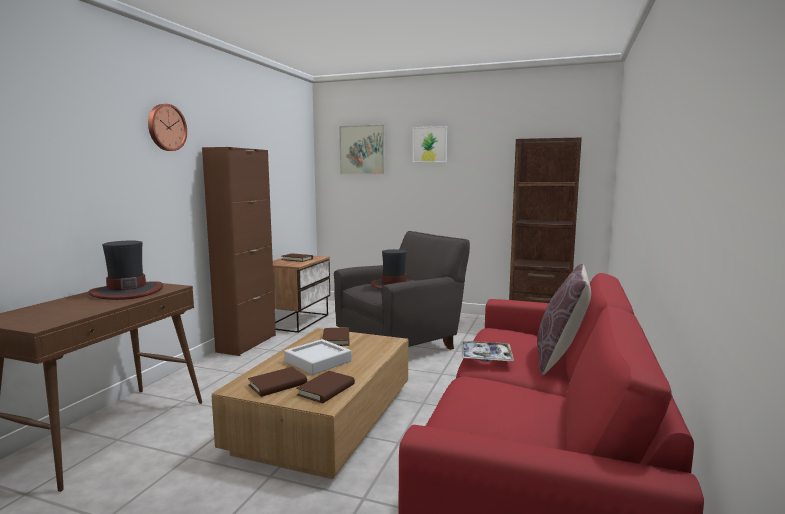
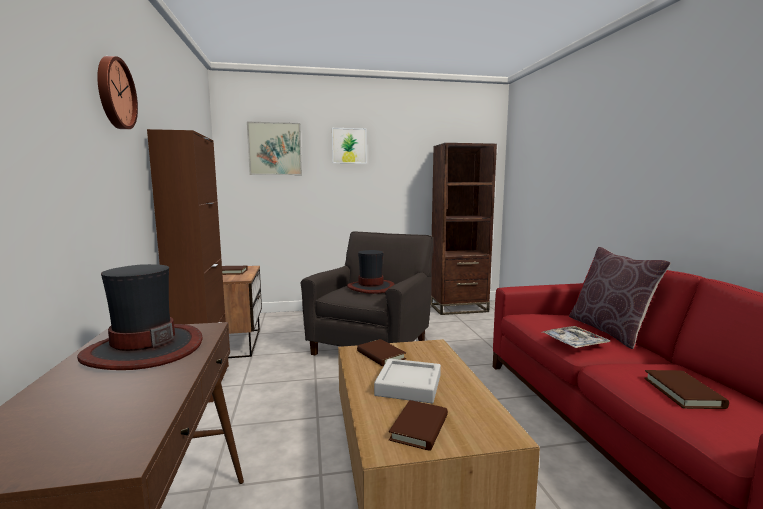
camera: 30 degrees left, 0 degrees up
(326, 390) = (477, 417): brown book -> brown book (683, 392)

